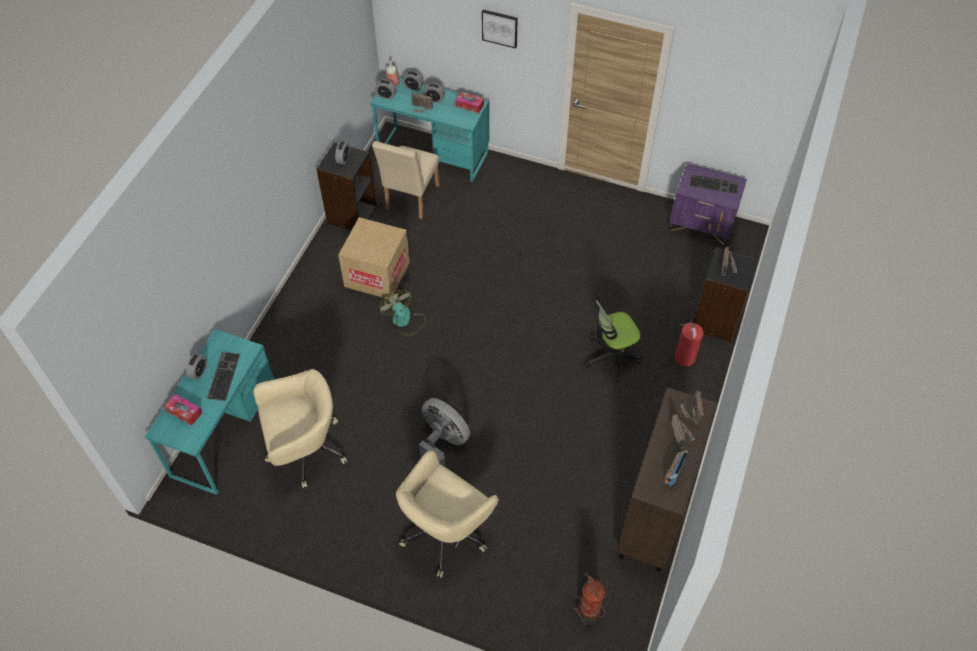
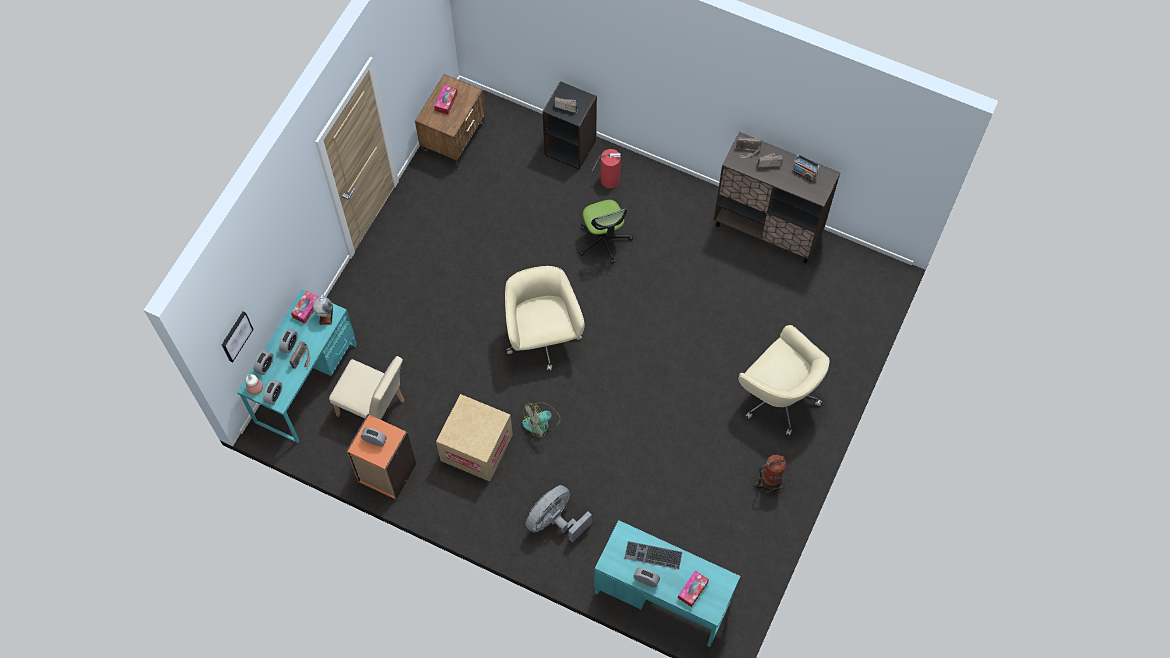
camera: 85 degrees left, 10 degrees up
(305, 450) = (687, 518): beige office chair -> beige office chair (542, 338)
(351, 214) = (386, 473): black bookcase -> orange bookcase
(443, 442) = (686, 393): grey fan -> grey fan (555, 521)
(464, 118) = (326, 316): none -> globe
(500, 28) = (285, 231): picture -> picture (236, 336)
(588, 610) = (851, 292): fire extinguisher -> fire extinguisher (769, 481)
(701, 226) = (453, 138): purple nightstand -> brown nightstand
(714, 183) = (446, 102): keyboard -> tissue box

